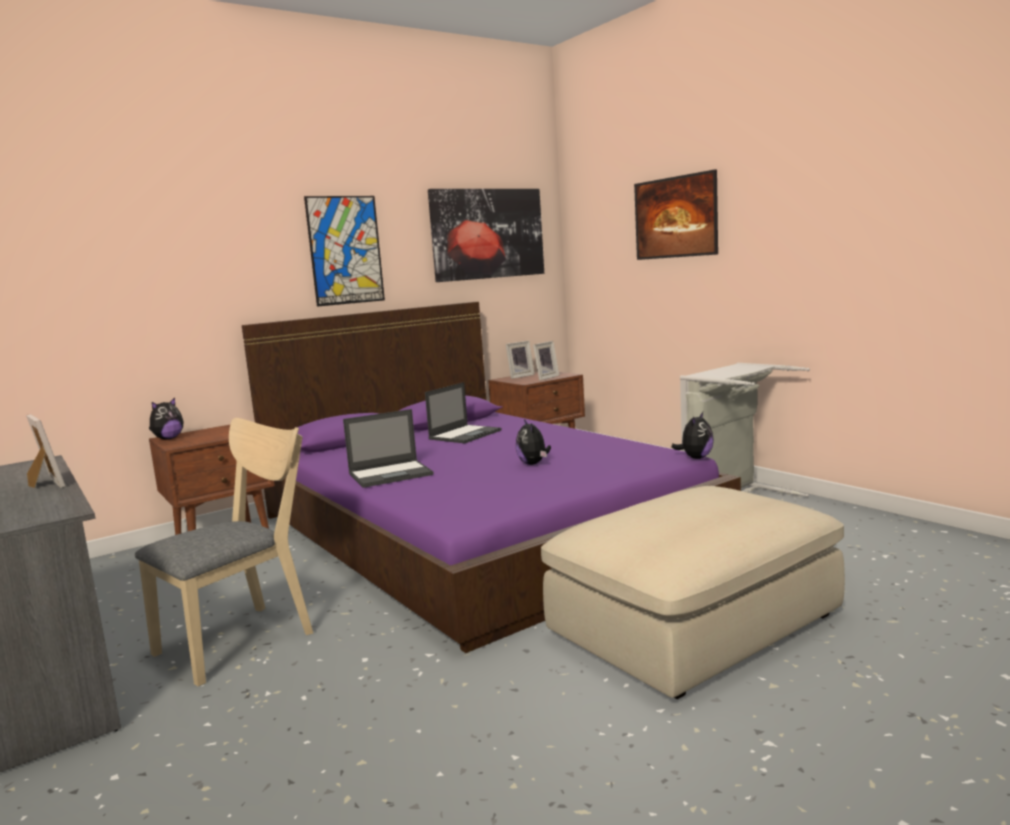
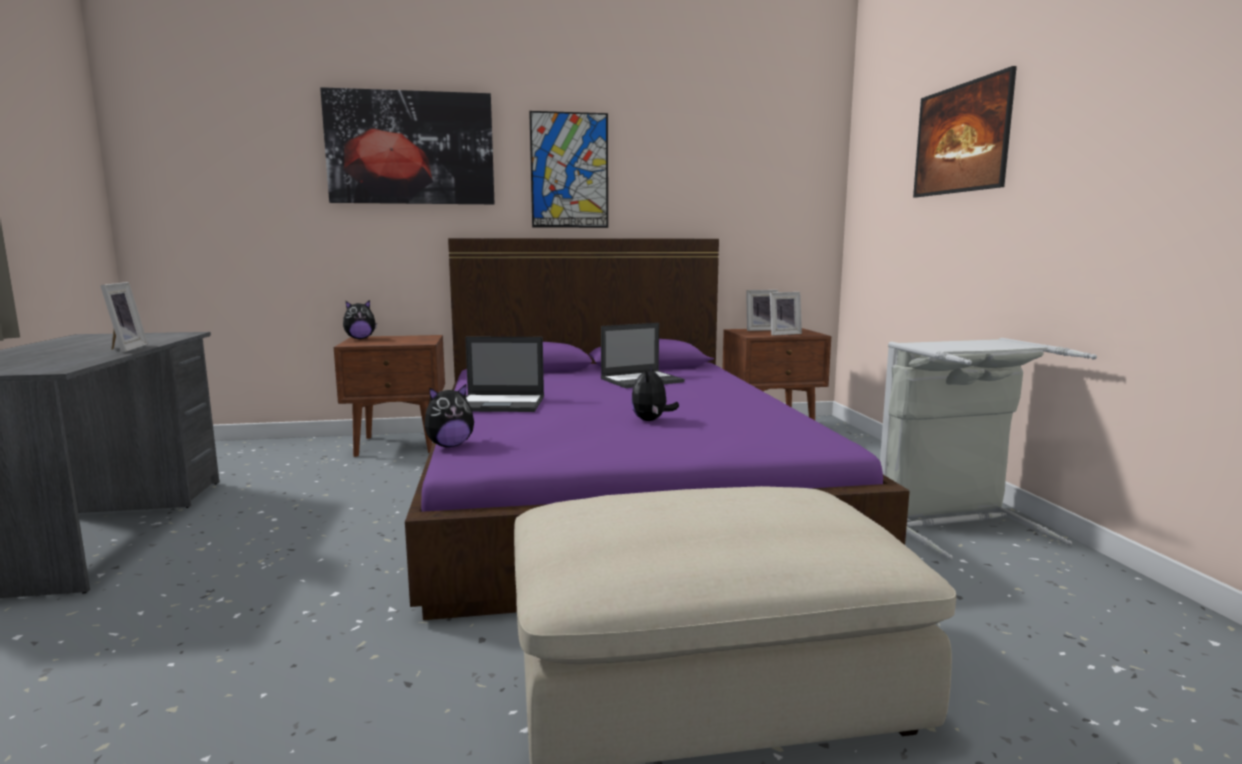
camera: 25 degrees right, 0 degrees up
(245, 638) = (284, 538): beige chair -> none
(487, 234) = (744, 163): picture -> picture (411, 148)
(695, 458) = (850, 451): plush toy -> plush toy (449, 445)

